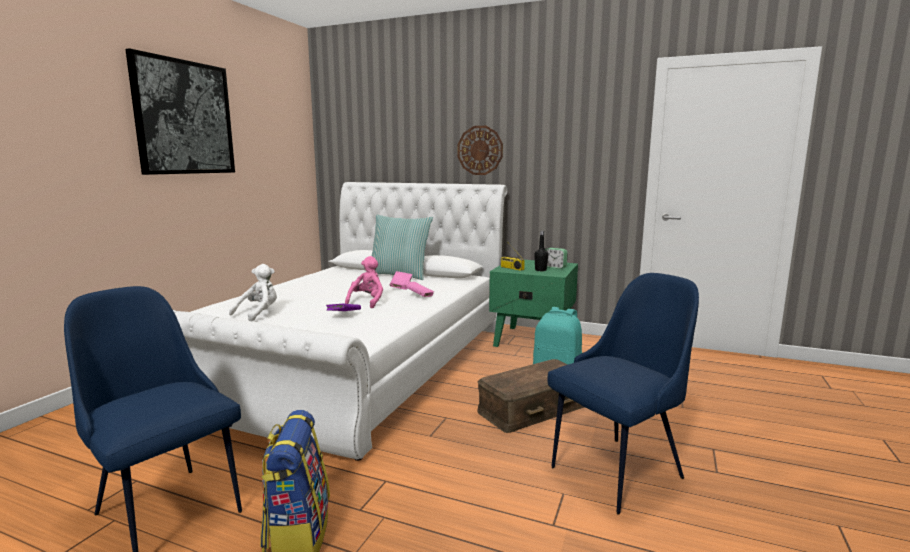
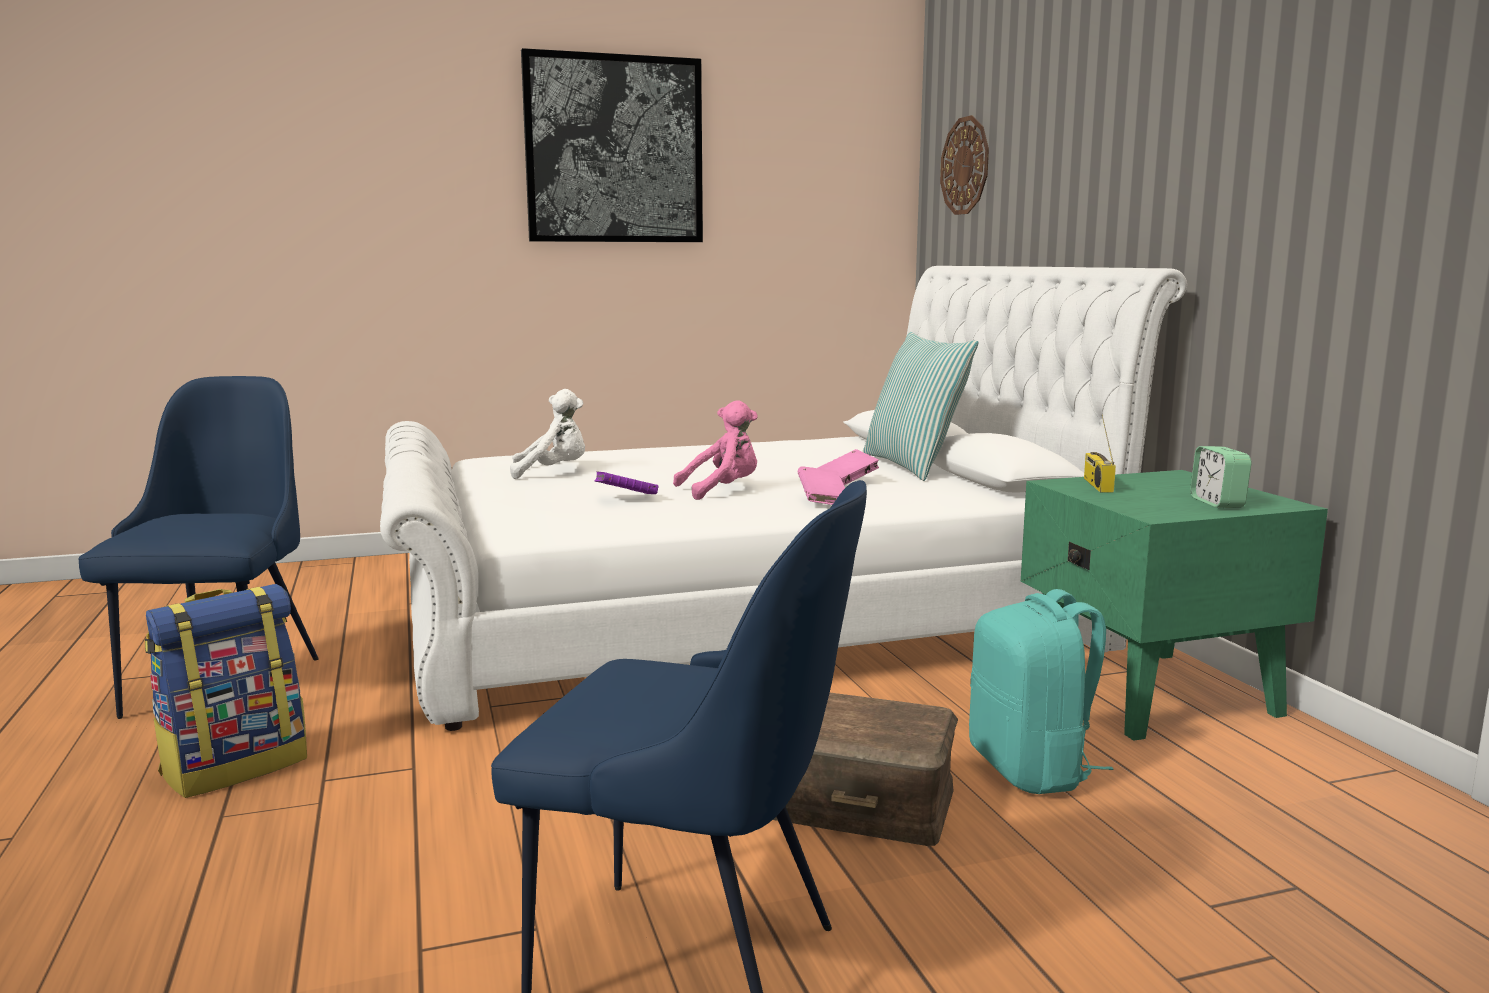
camera: 50 degrees right, 0 degrees up
(480, 150) = (1153, 181): wall clock -> wall clock (965, 166)
(540, 270) = (1150, 500): black bottle -> none

